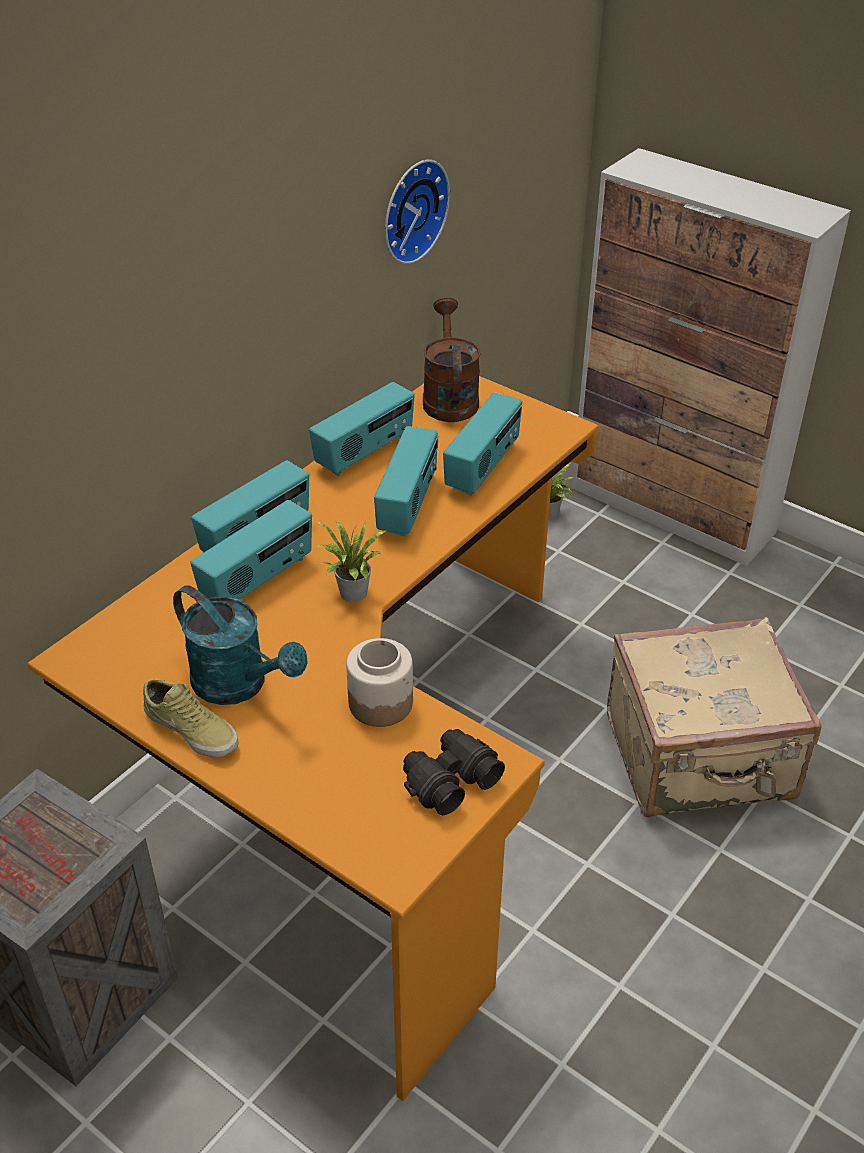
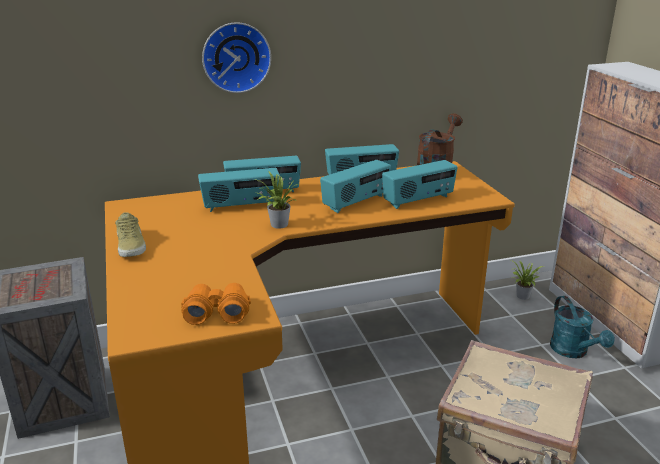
camera: 35 degrees right, 15 degrees down
(240, 685) = (175, 238): turquoise watering can -> turquoise watering can (573, 351)
(380, 702) = (229, 268): jar -> none
(410, 210) = (432, 46): wall clock -> wall clock (236, 57)
(449, 780) = (216, 312): black binoculars -> orange binoculars

